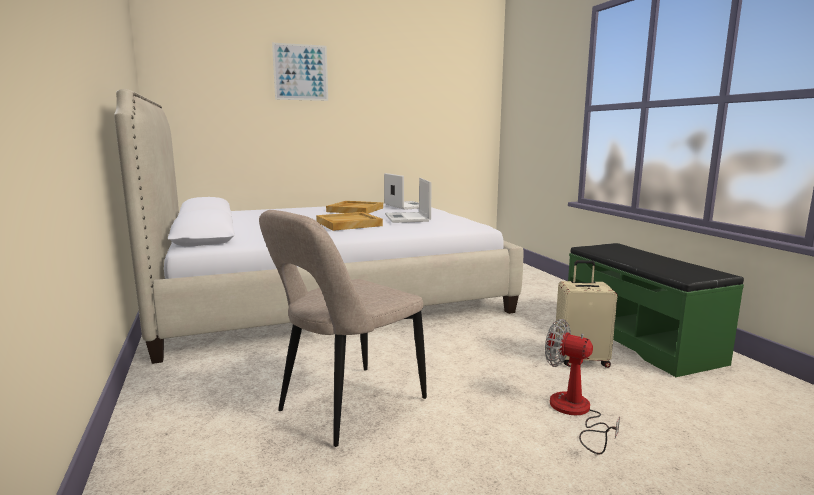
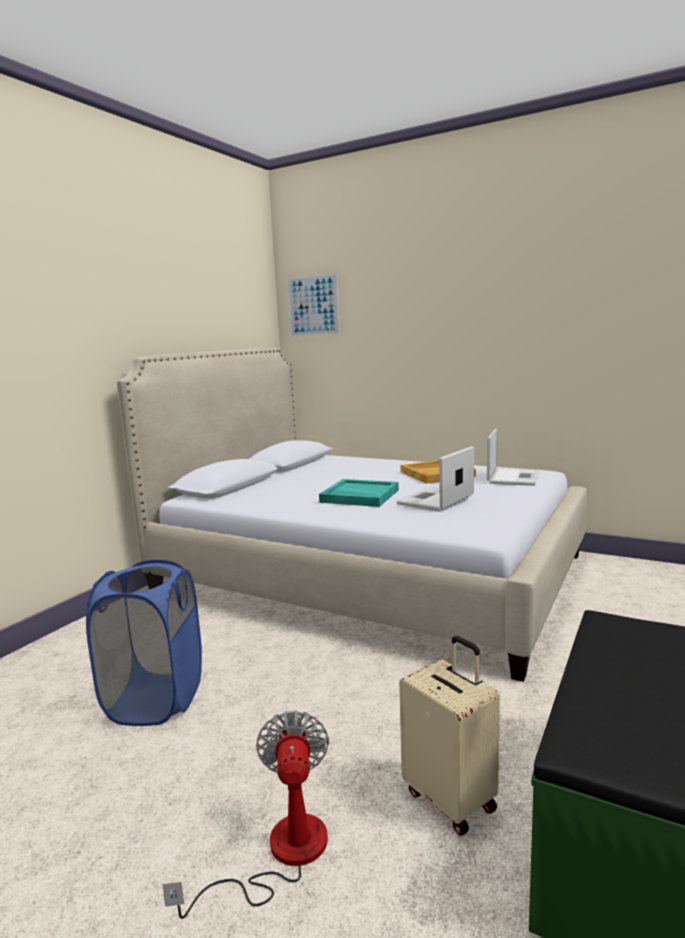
camera: 50 degrees right, 0 degrees up
(300, 72) = (421, 299): picture -> picture (313, 305)
(347, 407) = (155, 699): beige chair -> blue laundry basket
(348, 224) = (359, 496): beige tray -> turquoise tray

